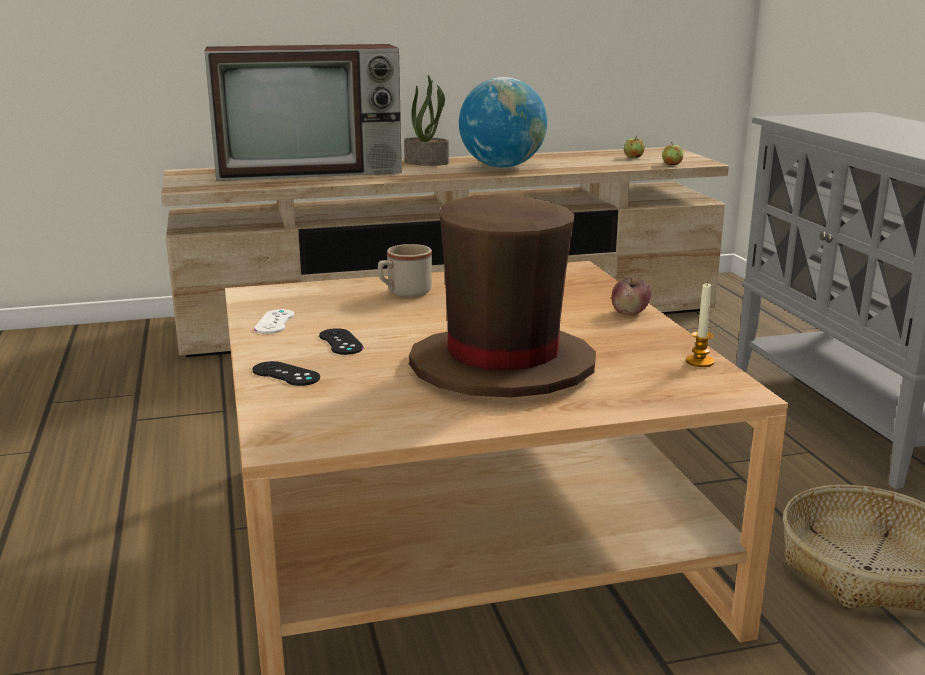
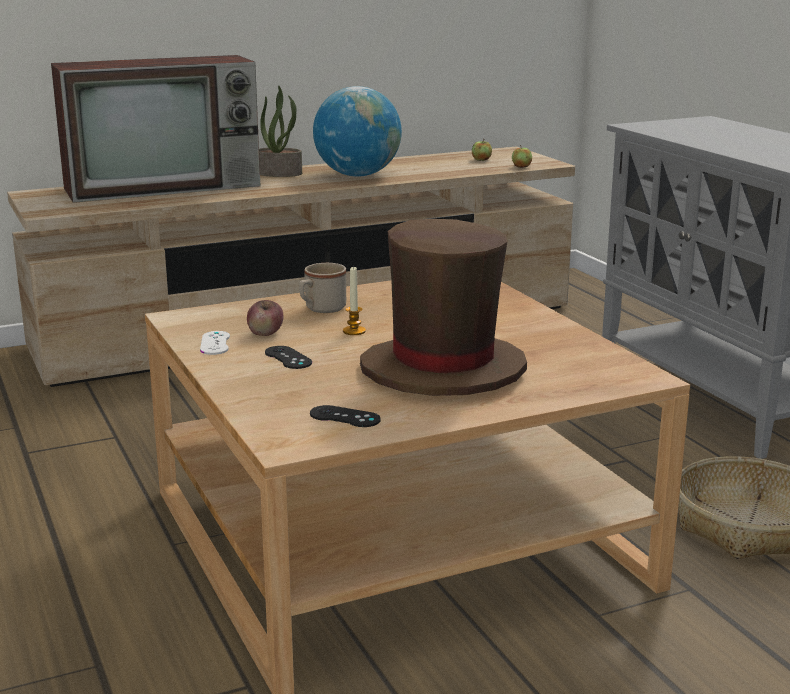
camera: 10 degrees left, 0 degrees up
(286, 374) = (255, 389): black game controller -> black game controller (345, 417)
(630, 312) = (533, 315): apple -> apple (265, 333)
(699, 362) = (608, 355): candle -> candle (354, 331)

